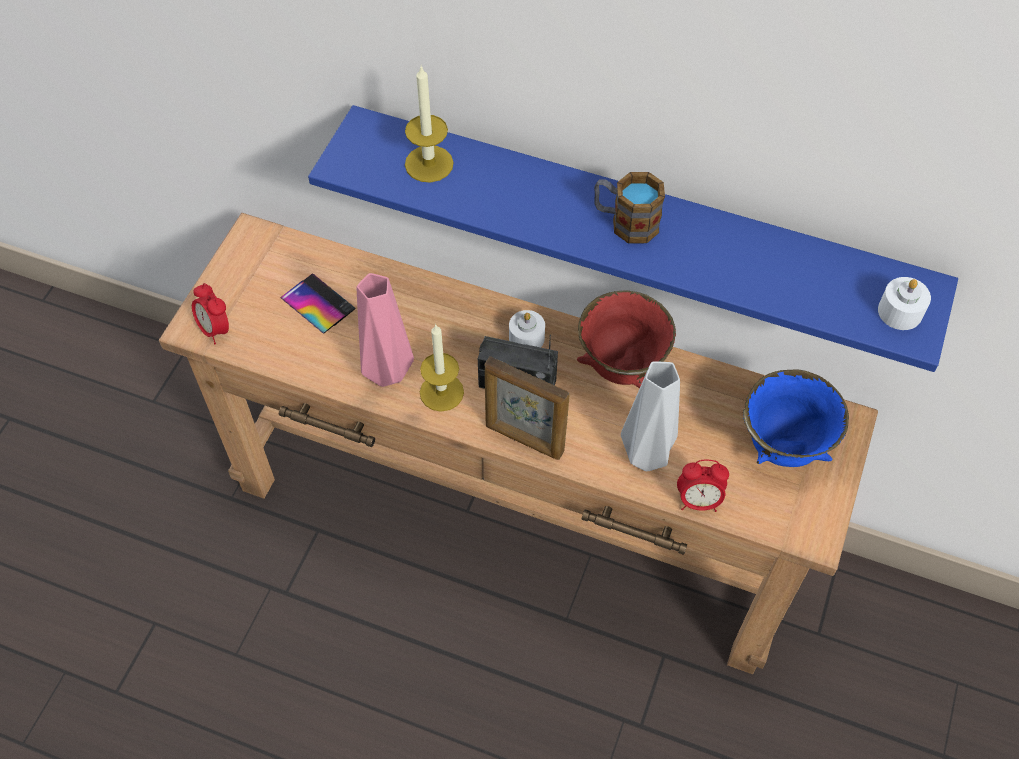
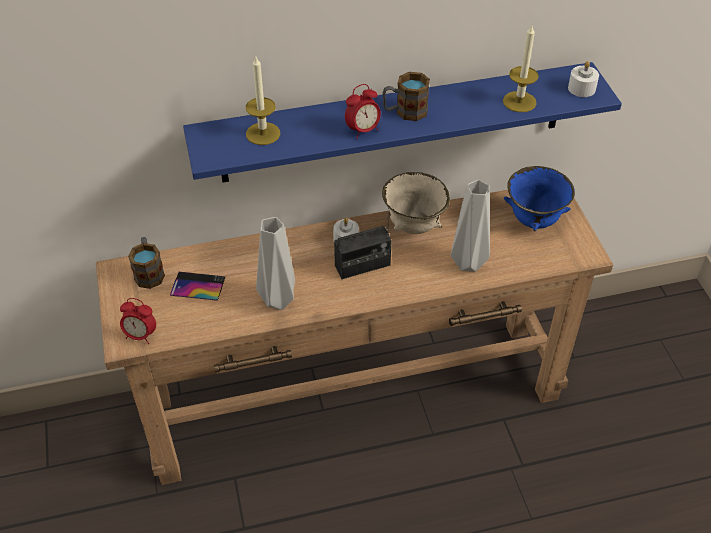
camera: 35 degrees left, 10 degrees down
(282, 256) = (149, 272): none -> mug
(388, 370) = (278, 299): pink vase -> grey vase
(441, 392) = (322, 293): candle -> candle (519, 102)
(524, 439) = (393, 292): picture frame -> none
(621, 367) = (413, 227): red bowl -> beige bowl
(698, 501) = (516, 270): alarm clock -> alarm clock (363, 130)

